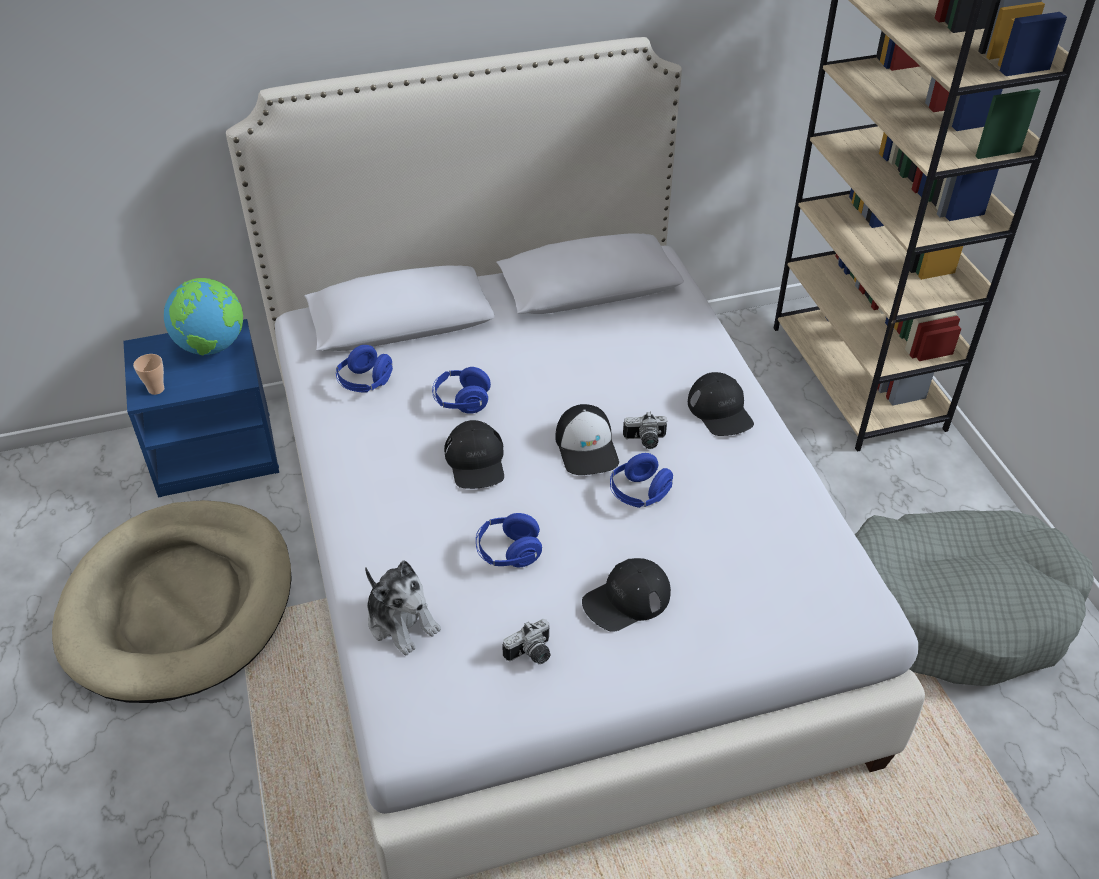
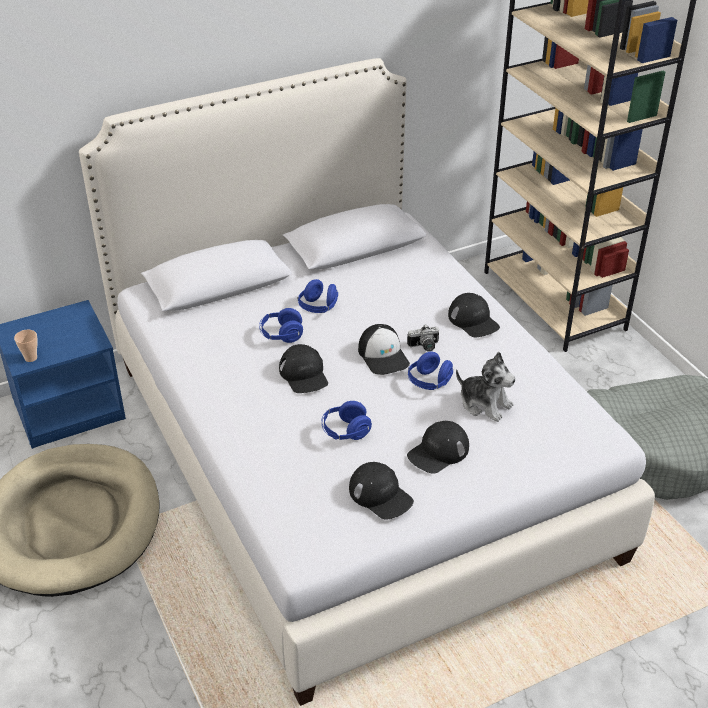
camera: 10 degrees left, 5 degrees down
(212, 346) = (66, 322): globe -> none
(365, 383) = (204, 330): blue headphones -> blue headphones (318, 307)
(401, 622) = (279, 487): plush toy -> plush toy (485, 404)
(531, 654) = (380, 495): camera -> black cap

